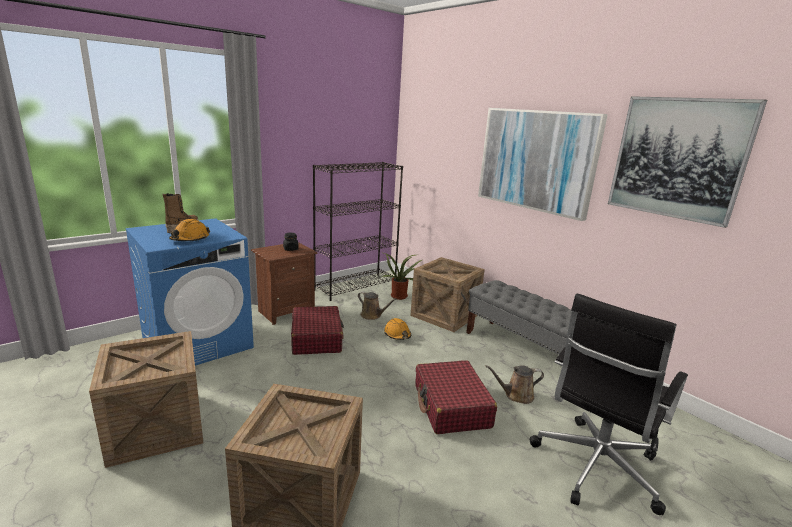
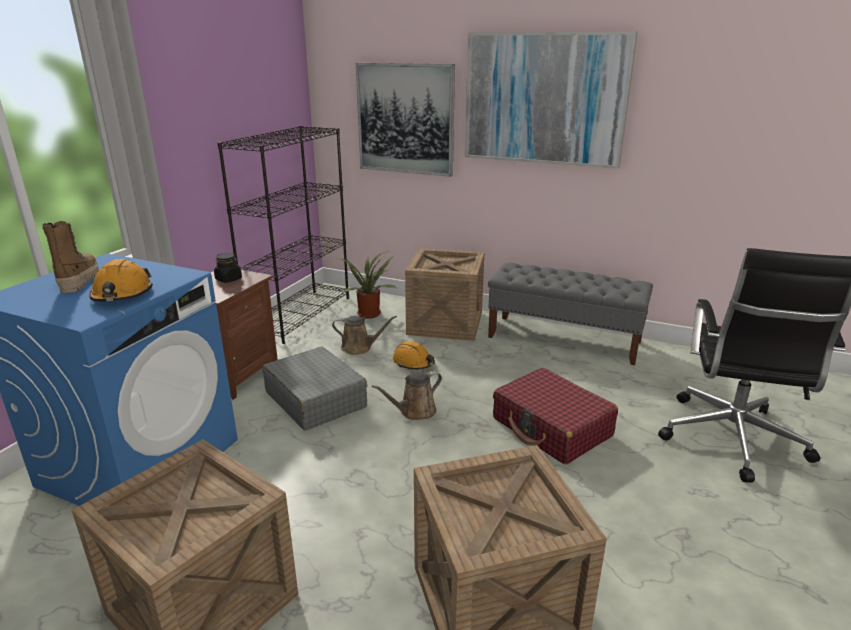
camera: 25 degrees left, 5 degrees up
(316, 338) = (315, 399): red suitcase -> grey suitcase
(516, 395) = (602, 392): brown watering can -> brown watering can (414, 412)
(678, 158) = (727, 79): picture -> picture (405, 119)

